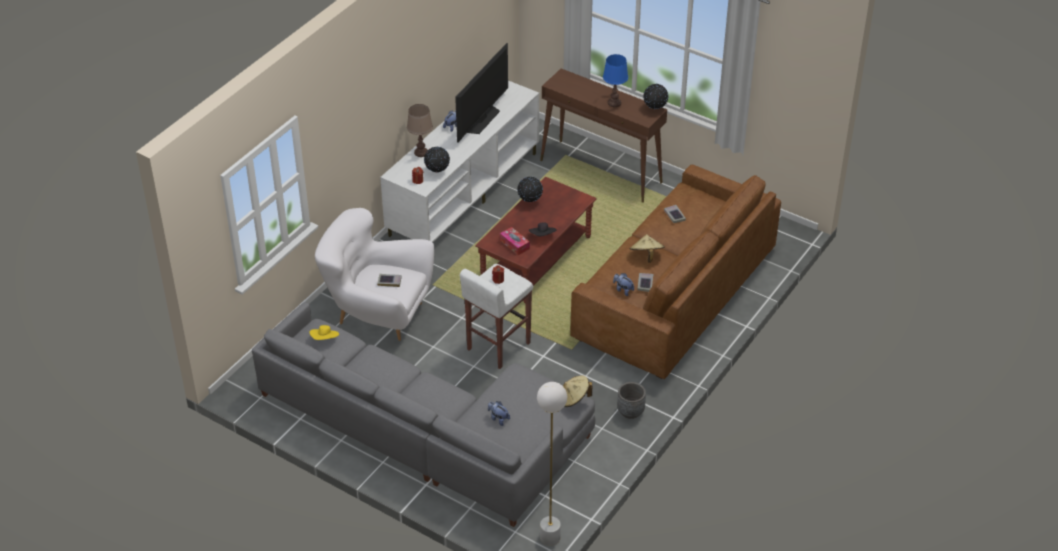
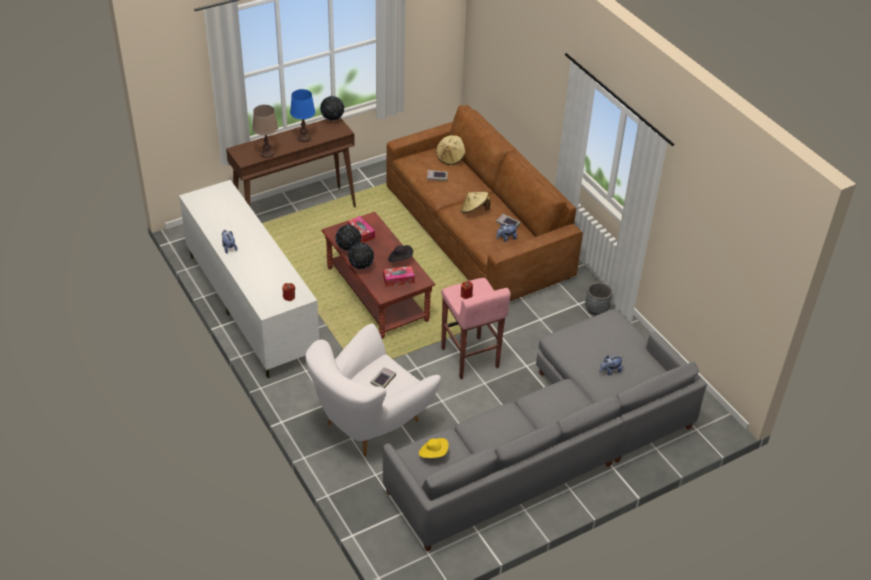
camera: 65 degrees left, 0 degrees up
(421, 152) = (249, 280): brown table lamp -> brown table lamp (267, 154)
(437, 172) = (287, 280): globe -> globe (361, 268)
(481, 120) = (236, 226): television -> none
(497, 346) = (469, 358): white stool -> pink stool
(550, 537) = (712, 410): white floor lamp -> none
(559, 200) = (361, 233): none -> tissue box
(573, 399) = (611, 317): beige hat -> beige hat (451, 157)

